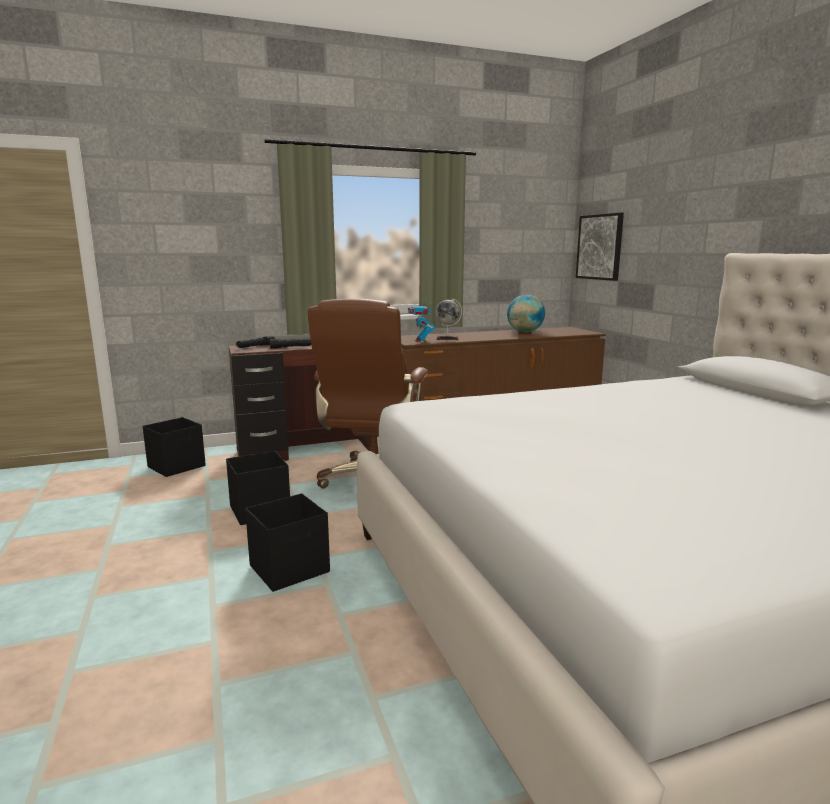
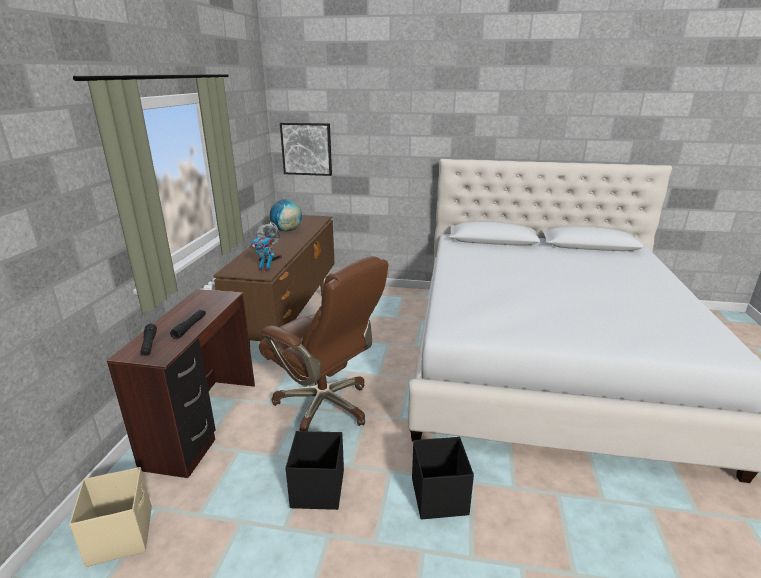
camera: 60 degrees left, 10 degrees up
(177, 466) = (121, 534): black storage box -> beige storage box

